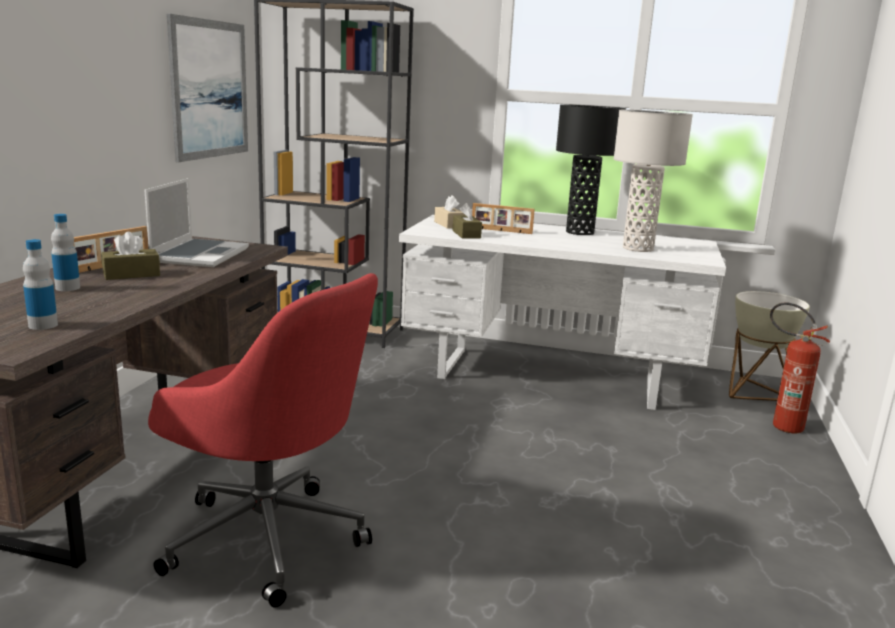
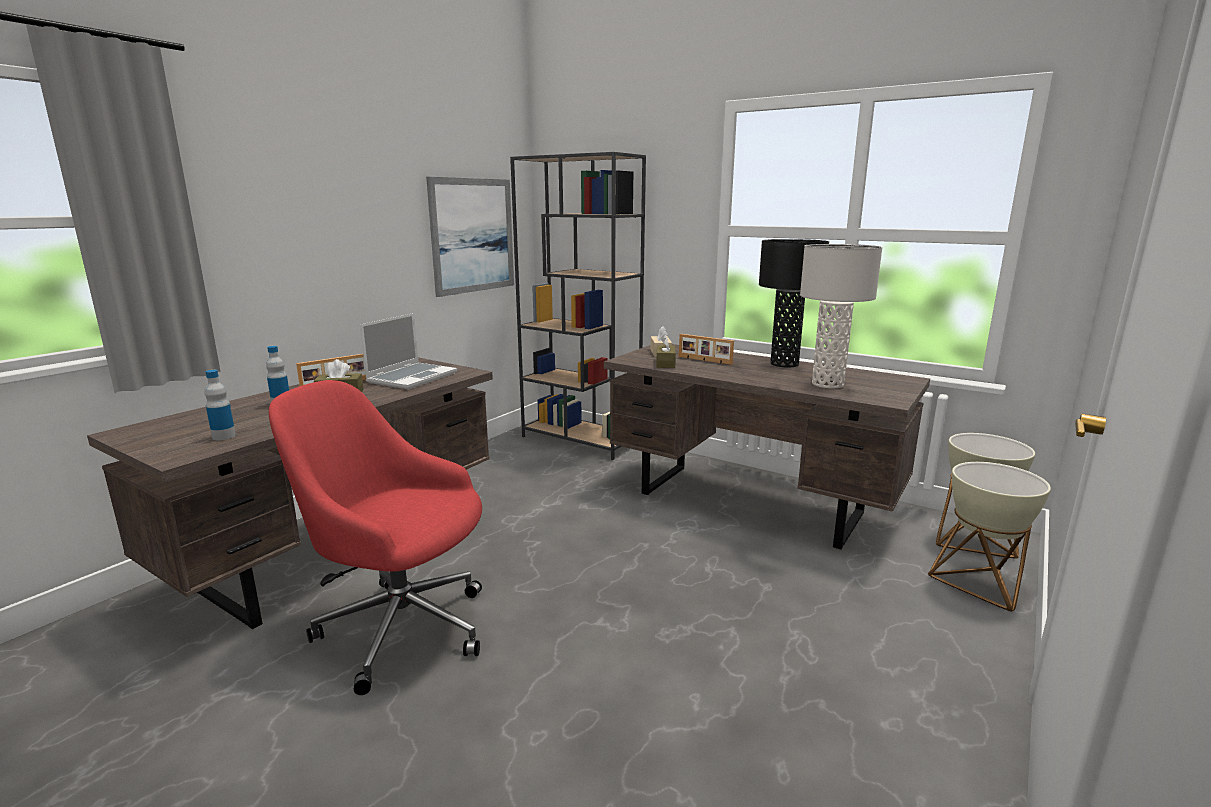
camera: 20 degrees right, 0 degrees up
(268, 540) = (401, 629): red office chair -> red office chair turned 150 degrees clockwise
(550, 377) = (750, 503): white desk -> brown desk
(779, 425) = (979, 584): fire extinguisher -> planter

